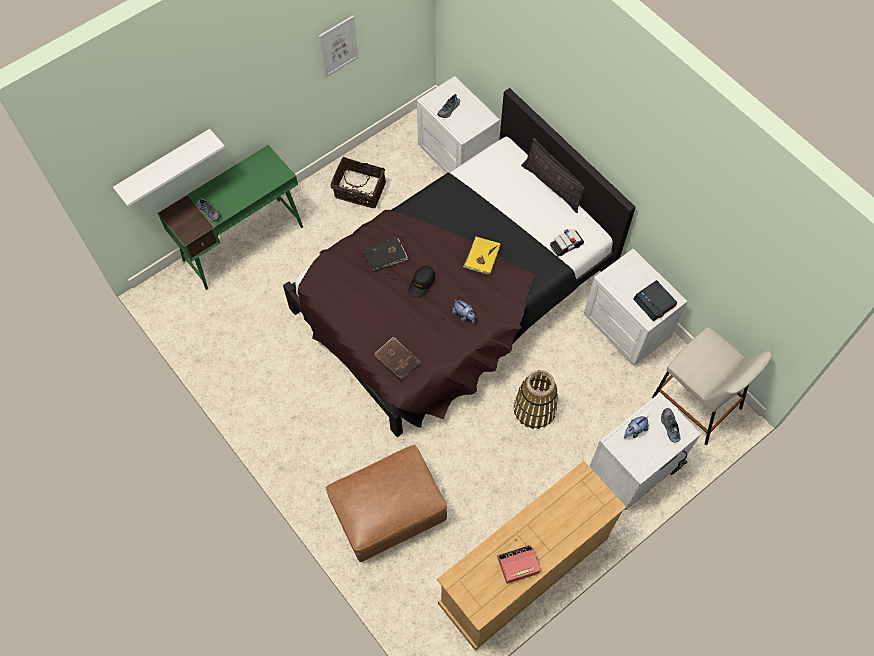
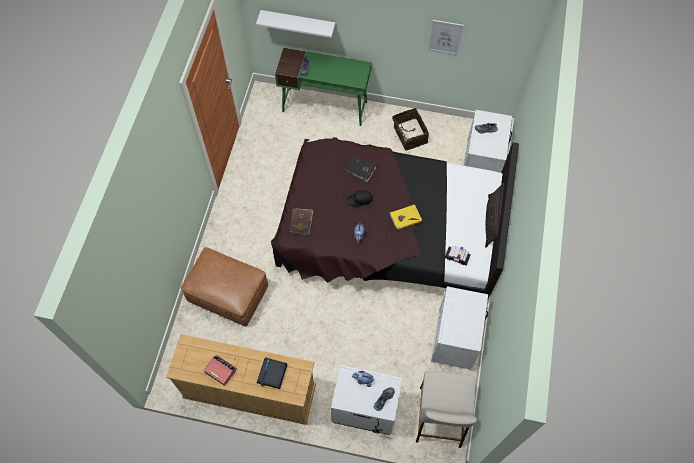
camera: 50 degrees right, 0 degrees up
(534, 409) = (354, 325): basket -> none
(655, 303) = (461, 333): alarm clock -> alarm clock (272, 374)

